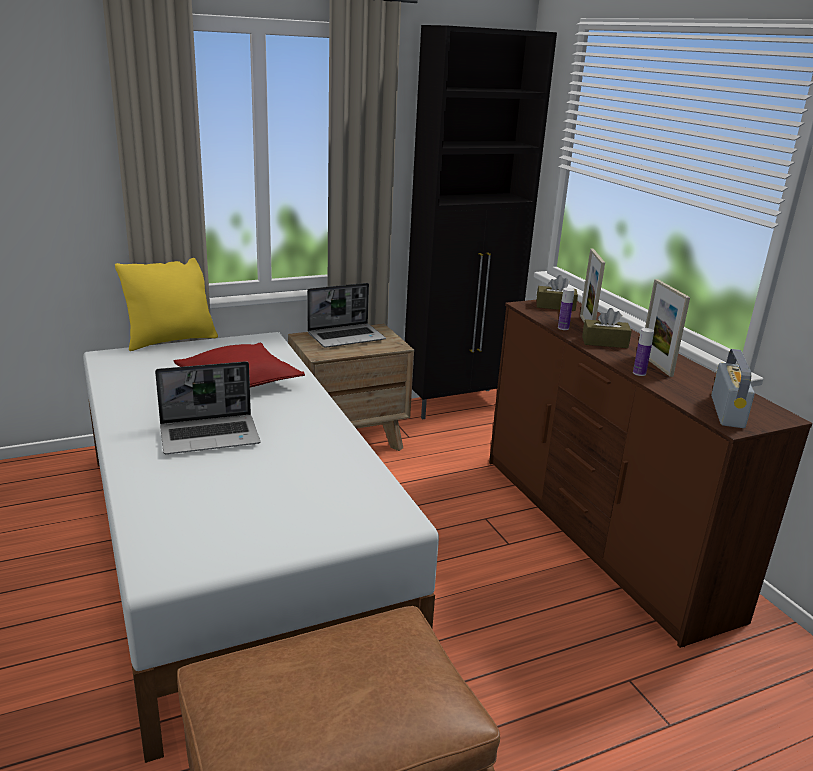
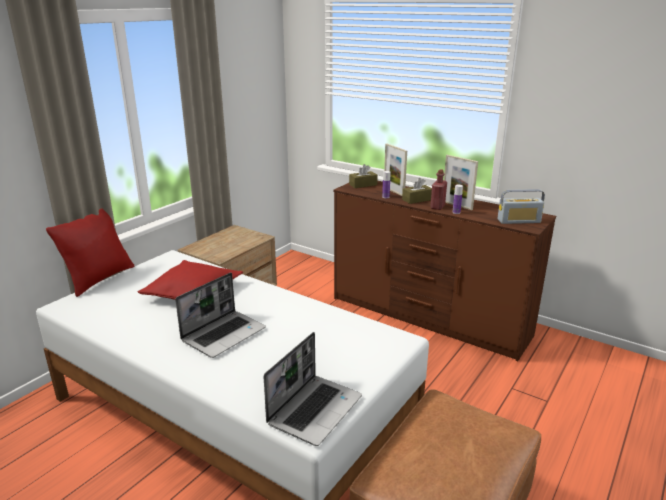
camera: 30 degrees left, 0 degrees up
(171, 340) = (99, 279): yellow pillow -> red pillow
(347, 337) = (221, 240): laptop -> laptop (315, 409)
(458, 404) = (279, 268): black cabinet -> none
(621, 359) = (437, 207): none -> red bottle
(727, 412) = (519, 221): radio -> radio turned 105 degrees clockwise

